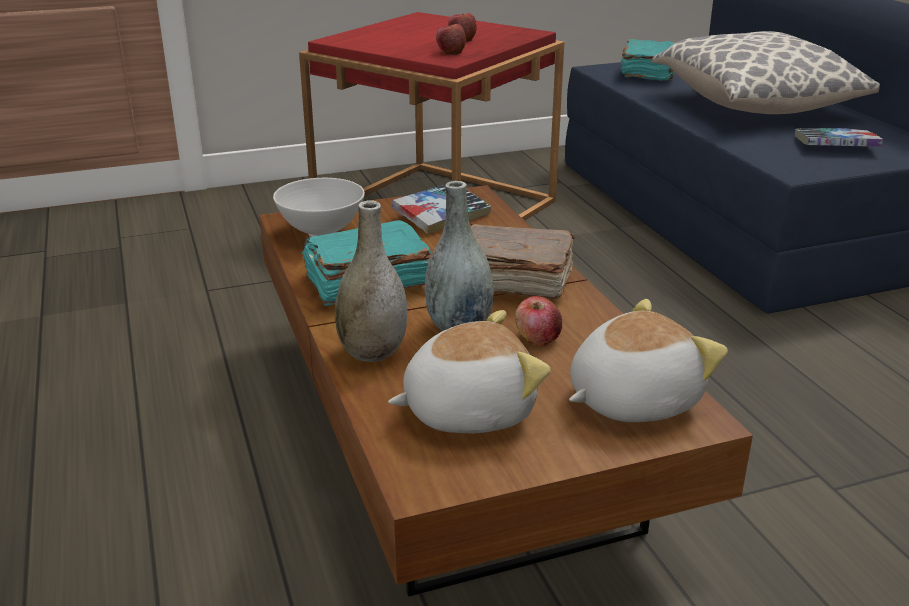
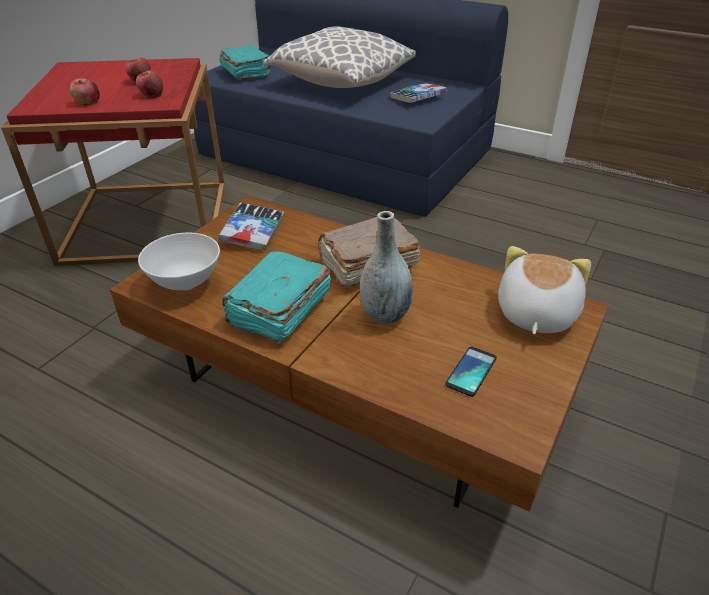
camera: 40 degrees left, 10 degrees up
(372, 352) = (360, 363): grey vase -> none
(467, 410) = (471, 371): plush toy -> phone
(537, 338) = (436, 298): apple -> apple (87, 102)

